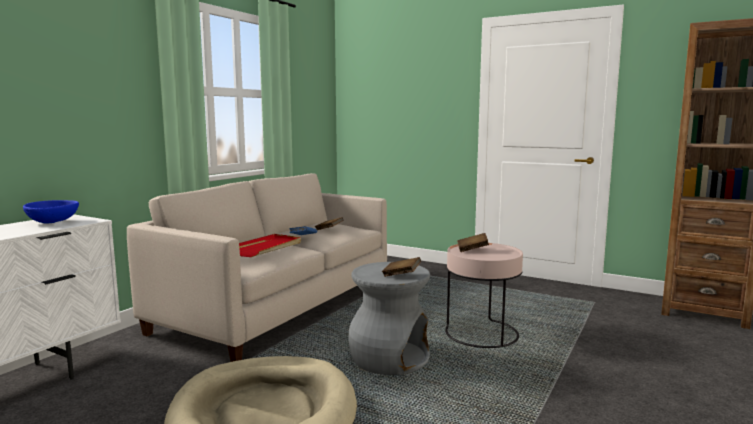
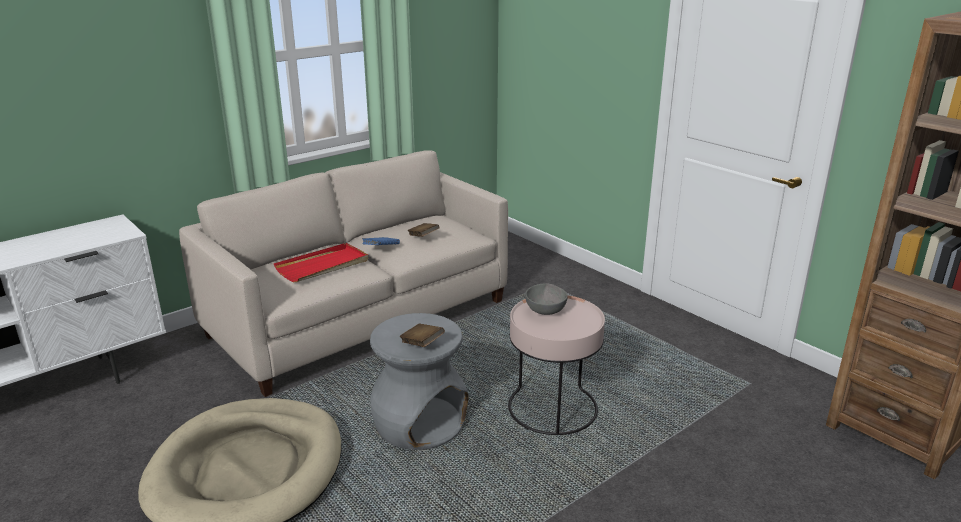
camera: 20 degrees right, 15 degrees up
(52, 222) = (93, 232): blue bowl -> none
(472, 250) = (546, 310): brown book -> grey bowl

